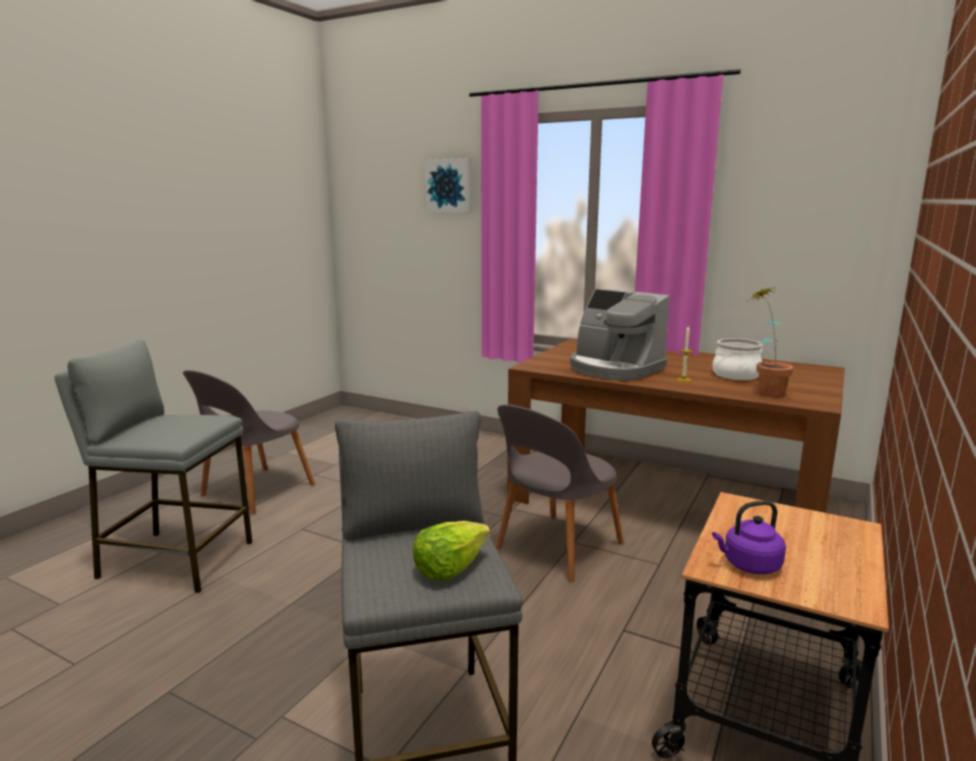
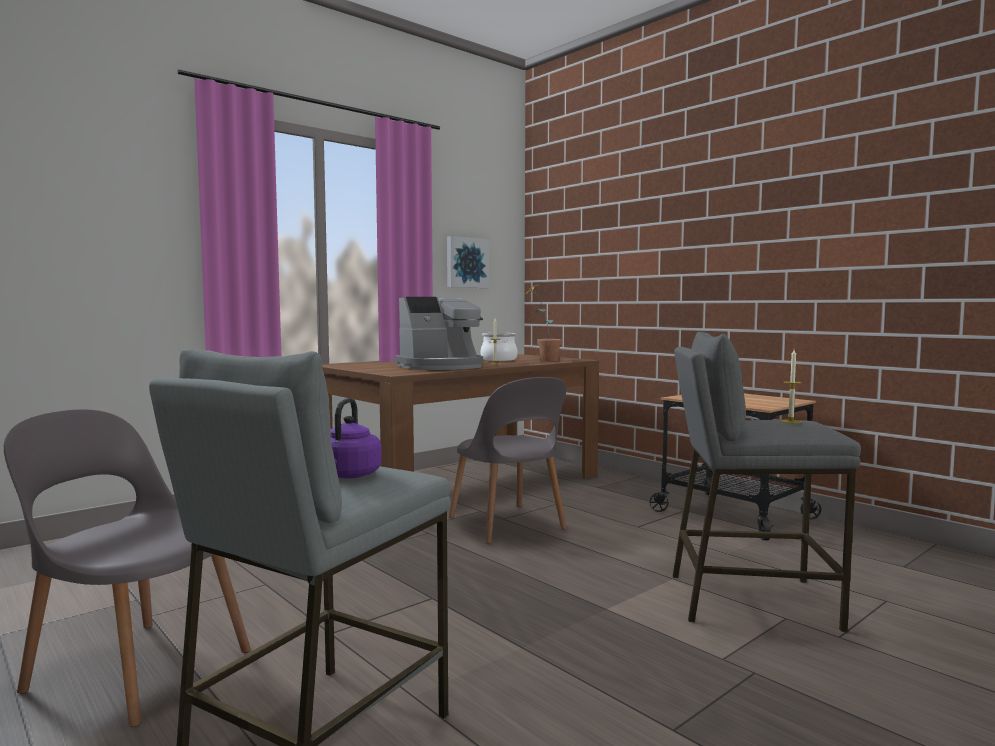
camera: 70 degrees left, 10 degrees down
(254, 491) = (134, 667): grey chair -> grey chair turned 150 degrees clockwise
(449, 186) = (127, 181): picture -> picture (466, 263)
(449, 567) = (790, 421): lettuce -> candle
(749, 565) = (759, 403): purple kettle -> purple kettle (348, 476)

